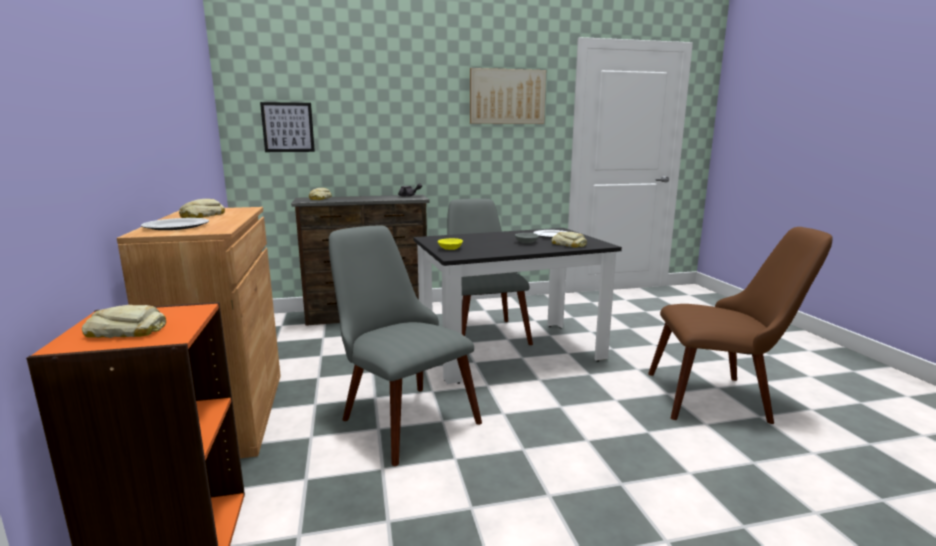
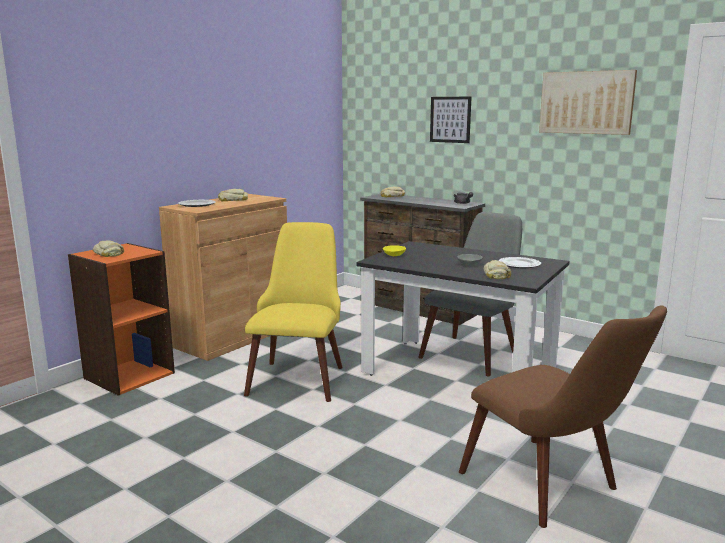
camera: 50 degrees right, 0 degrees up
(288, 127) = (385, 132): picture -> picture (450, 119)
(399, 414) = (300, 374): grey chair -> yellow chair

